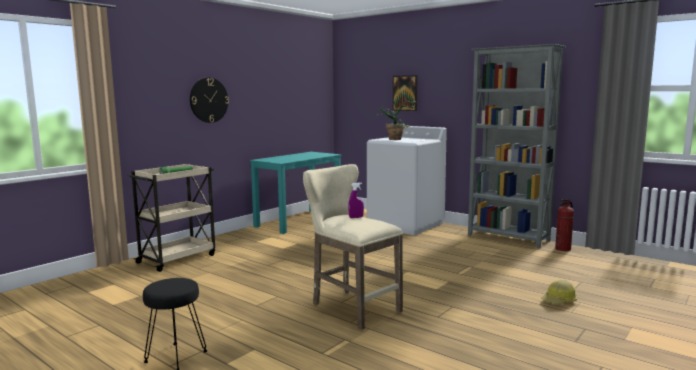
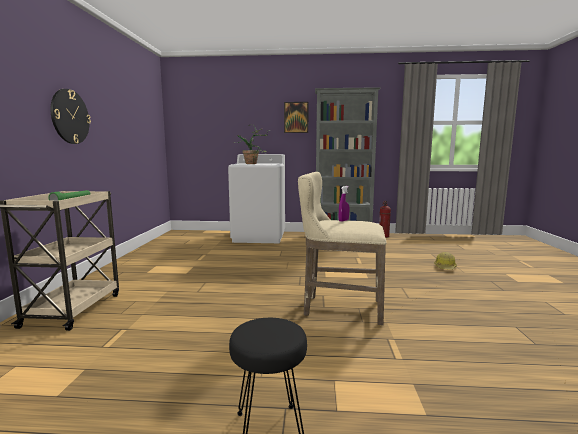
camera: 35 degrees left, 0 degrees up
(299, 221) = (161, 248): turquoise desk -> none
(405, 93) = (243, 126): picture -> picture (296, 117)

